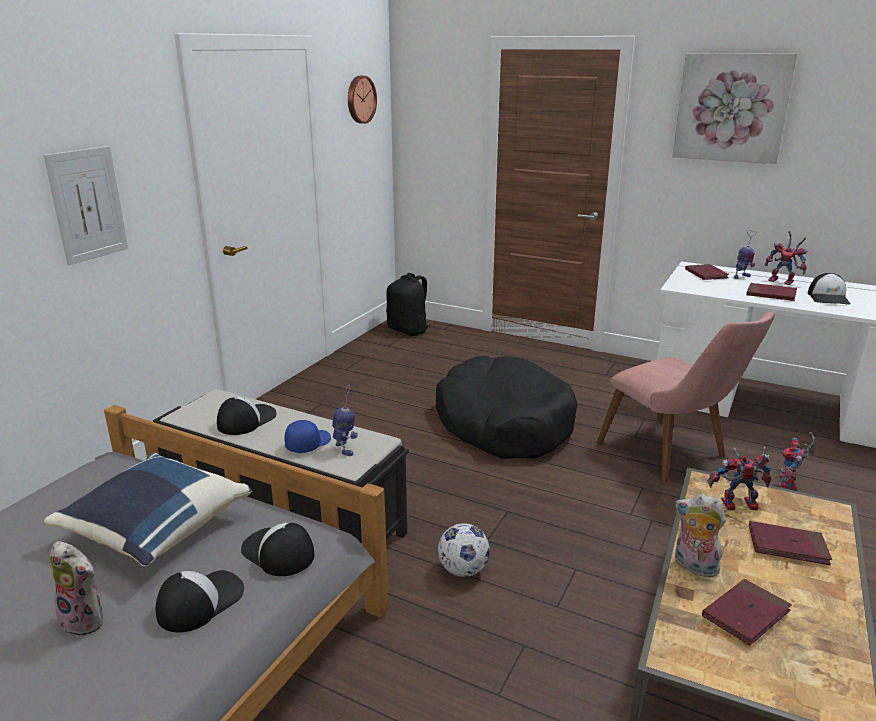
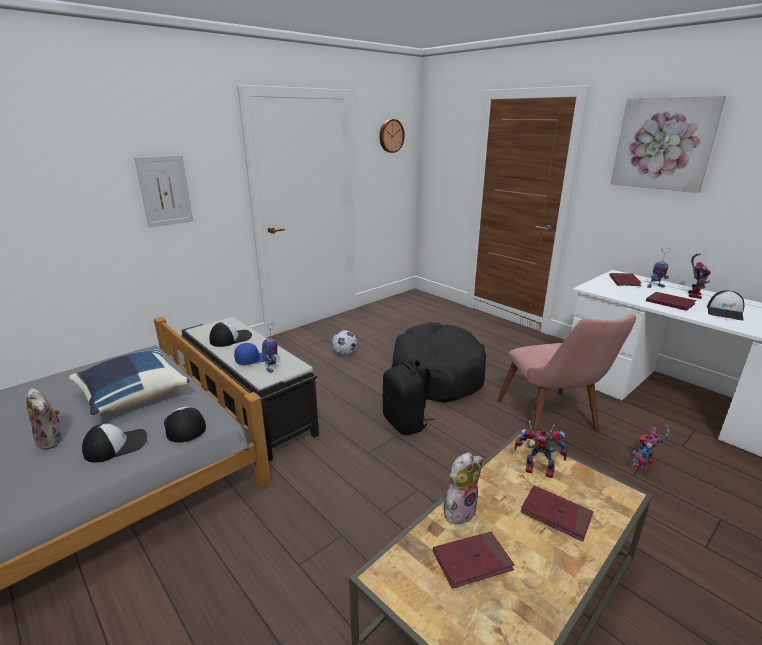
camera: 20 degrees right, 0 degrees up
(409, 330) = (415, 300): black backpack -> black backpack (406, 423)
(463, 570) = (337, 469): football -> football (344, 354)
(693, 567) = (459, 510): plush toy -> plush toy turned 90 degrees clockwise
(783, 281) = (692, 294): toy robot -> toy robot turned 120 degrees counterclockwise

